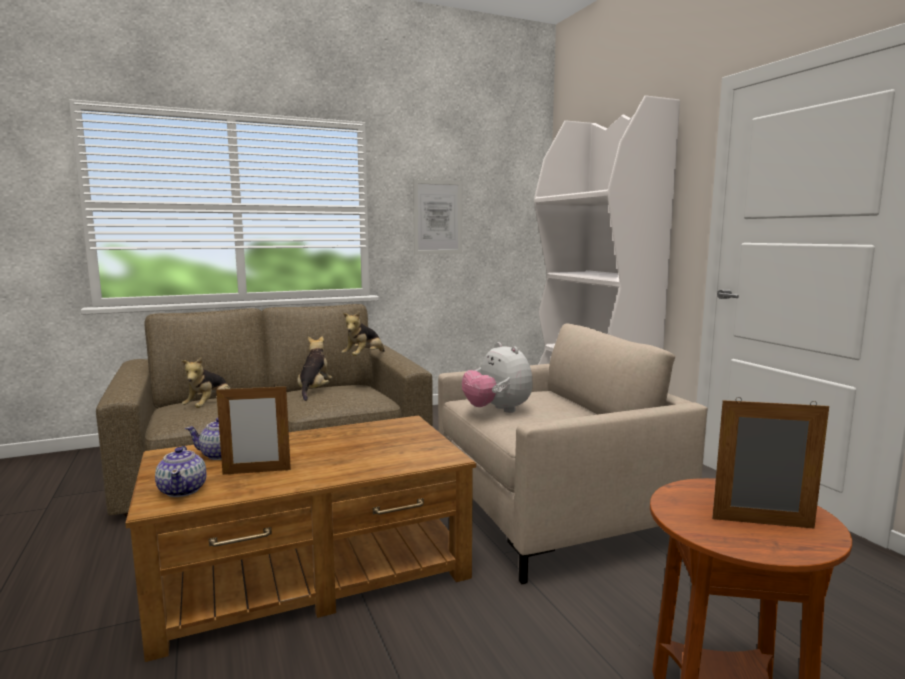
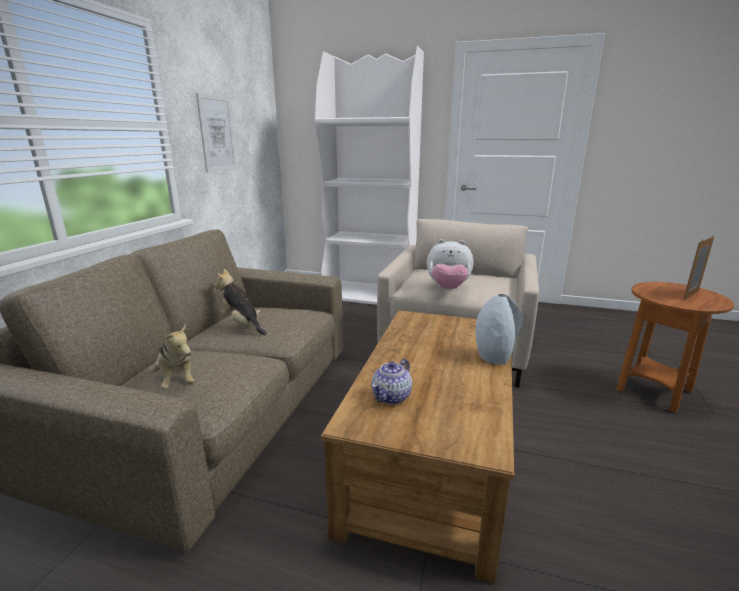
camera: 50 degrees left, 10 degrees up
(183, 490) = (463, 431): teapot -> none
(257, 472) = (453, 390): picture frame -> none
(359, 472) = (495, 356): none -> grey vase
(364, 357) = (257, 280): plush toy -> none

